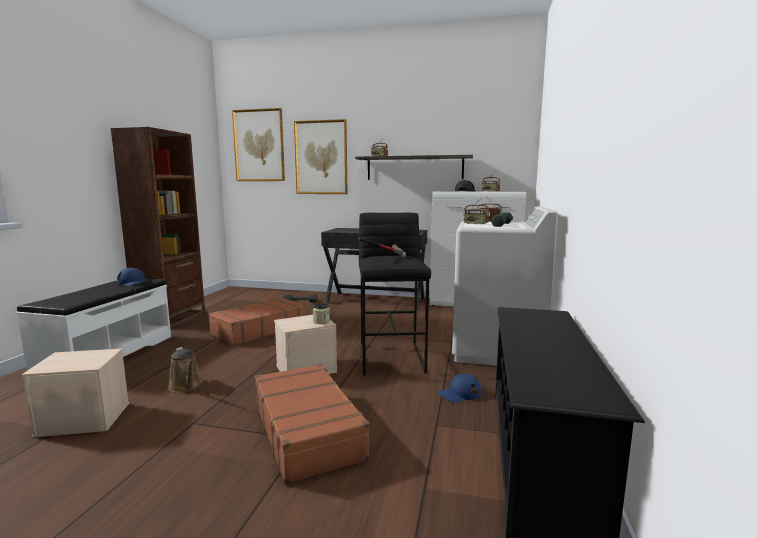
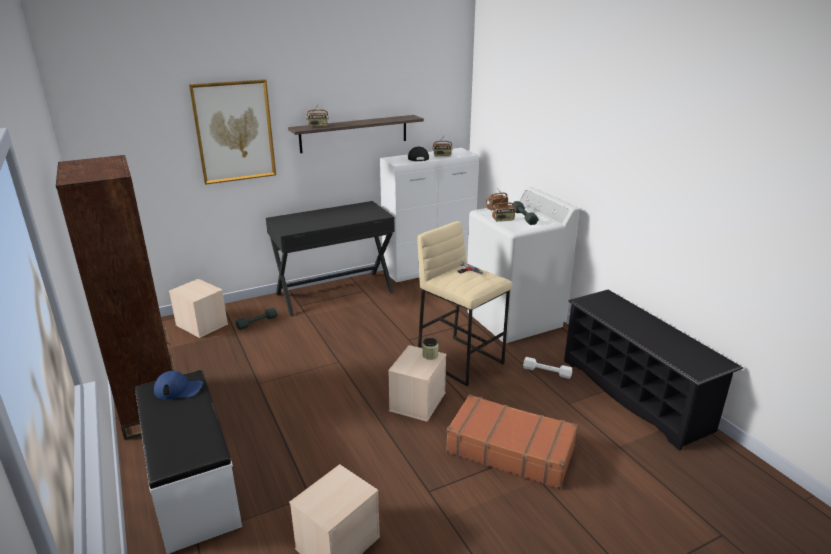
camera: 40 degrees left, 15 degrees up
(186, 386) = (356, 468): brown watering can -> none
(259, 145) = (132, 122): picture -> none
(259, 329) = (290, 378): brown suitcase -> none
(270, 295) = (201, 324): none -> beige storage box
(392, 358) = (461, 360): black stool -> beige stool
(459, 393) = (547, 371): blue cap -> white dumbbell

